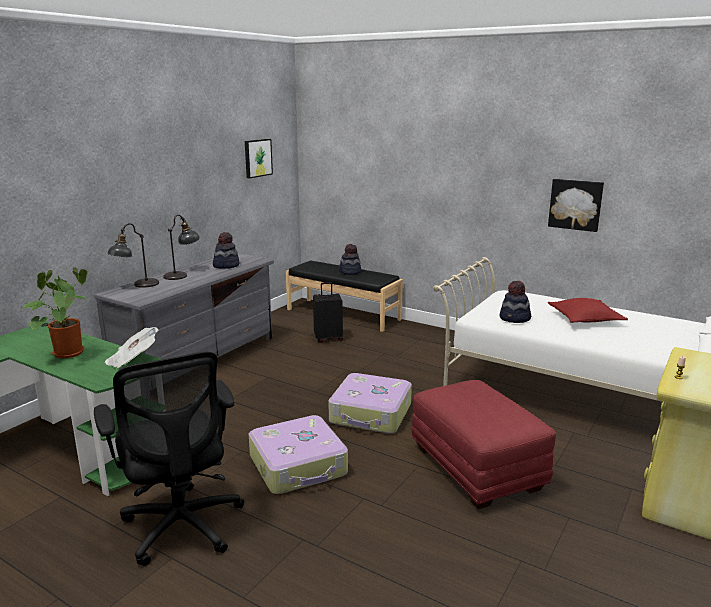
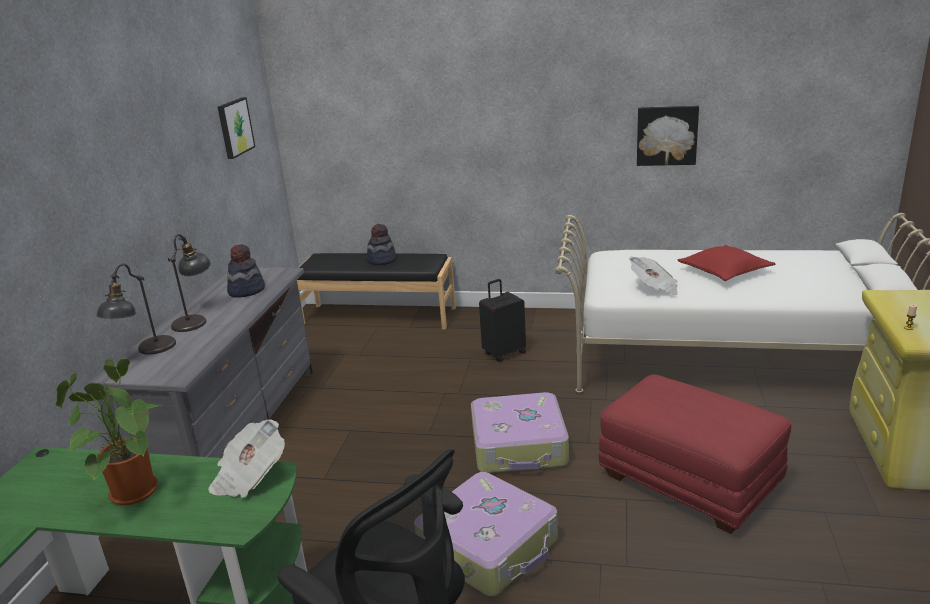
camera: 20 degrees left, 5 degrees up
(328, 338) = (386, 354): black suitcase -> black suitcase (504, 353)
(515, 319) = (654, 288): hat -> newspaper

